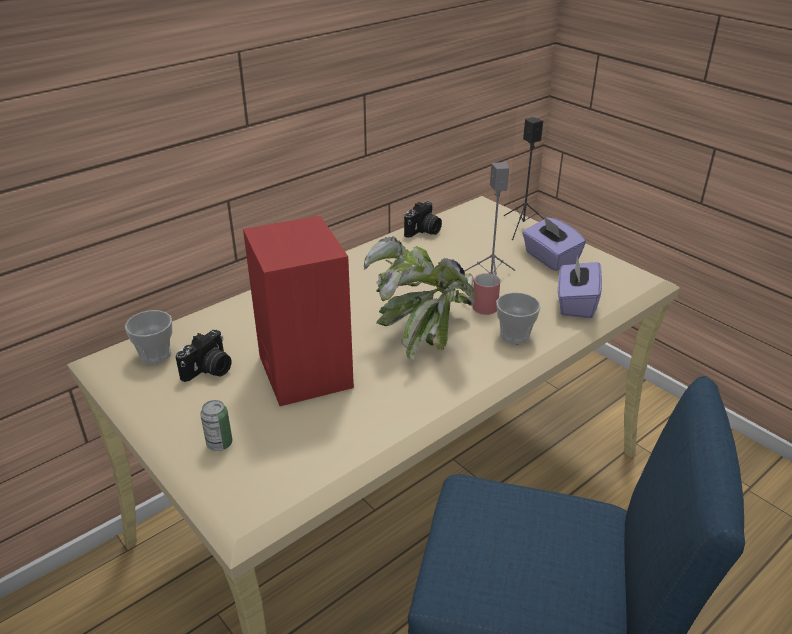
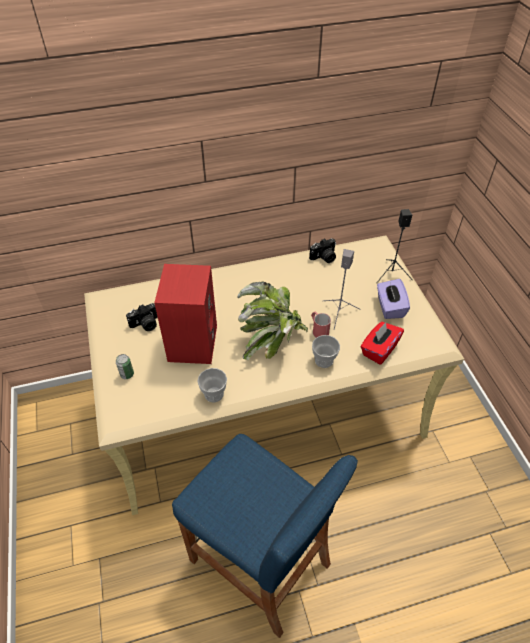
camera: 25 degrees right, 15 degrees up
(155, 355) = (125, 304): cup -> cup (214, 394)
(575, 304) = (379, 349): purple tissue box -> red tissue box

